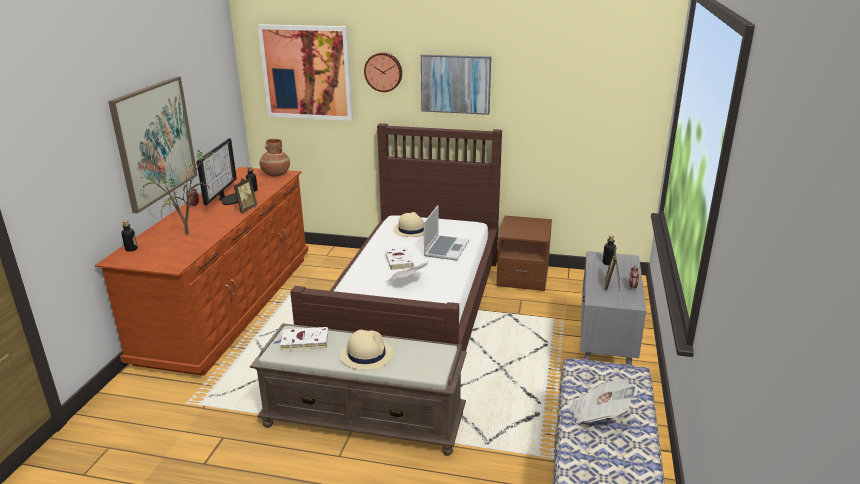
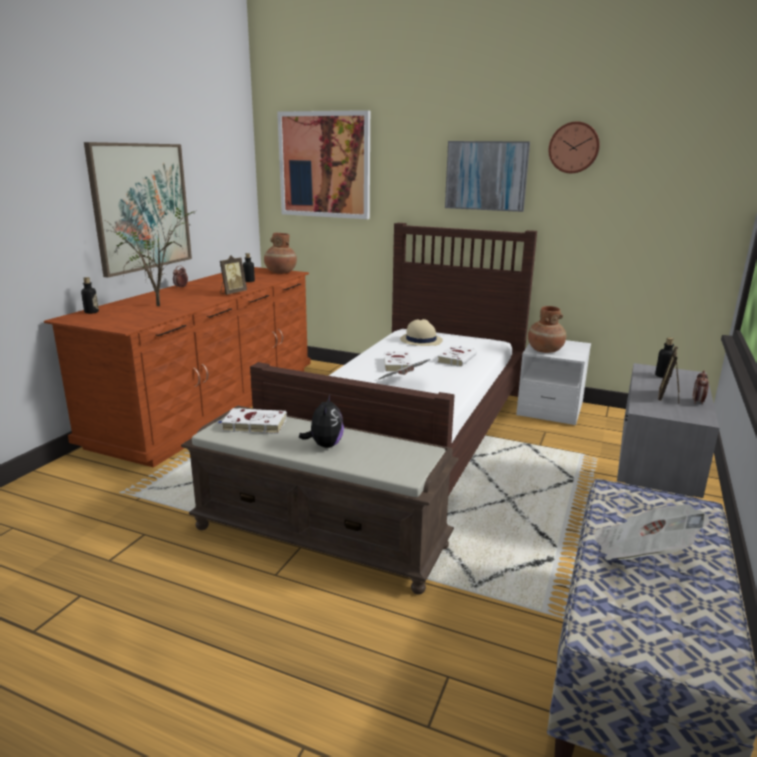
camera: 10 degrees right, 5 degrees down
(229, 199) = (221, 285): monitor -> none
(366, 354) = (325, 445): beige hat -> plush toy
(383, 72) = (406, 162): wall clock -> wall clock (574, 147)
(446, 248) = (457, 358): laptop -> white book
(516, 232) = (545, 350): none -> brown vase
(523, 277) = (550, 409): brown nightstand -> white nightstand

